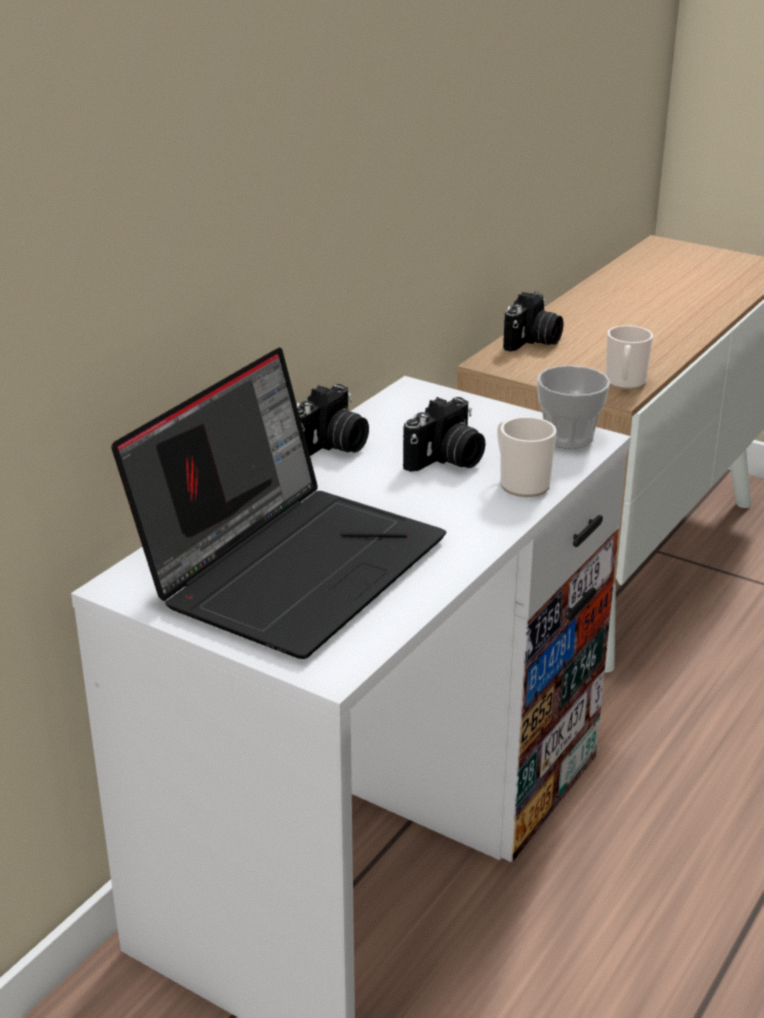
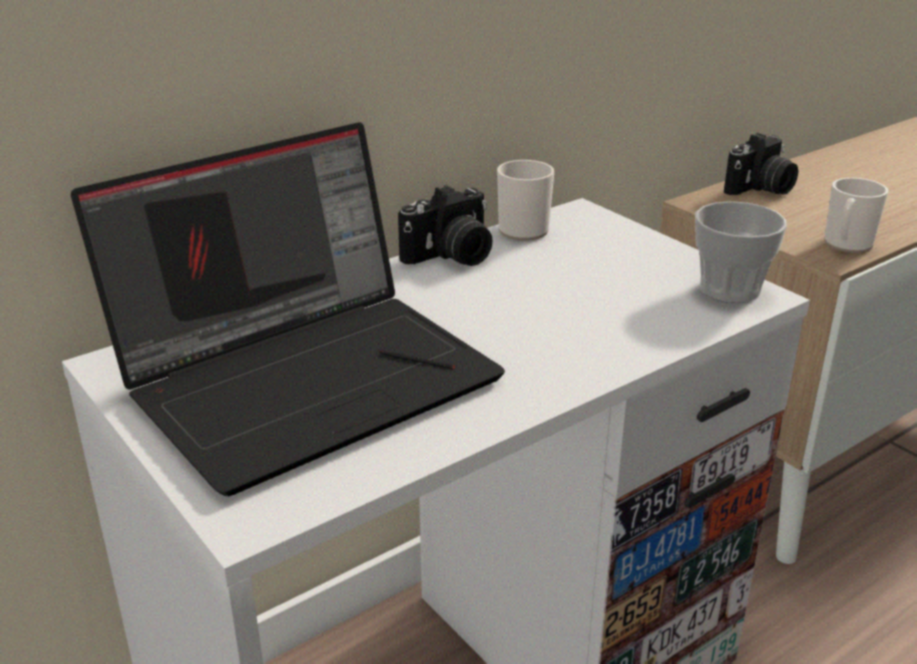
camera: 20 degrees right, 0 degrees up
(447, 460) = (568, 291): camera -> none
(520, 483) = (638, 331): mug -> mug (520, 227)

